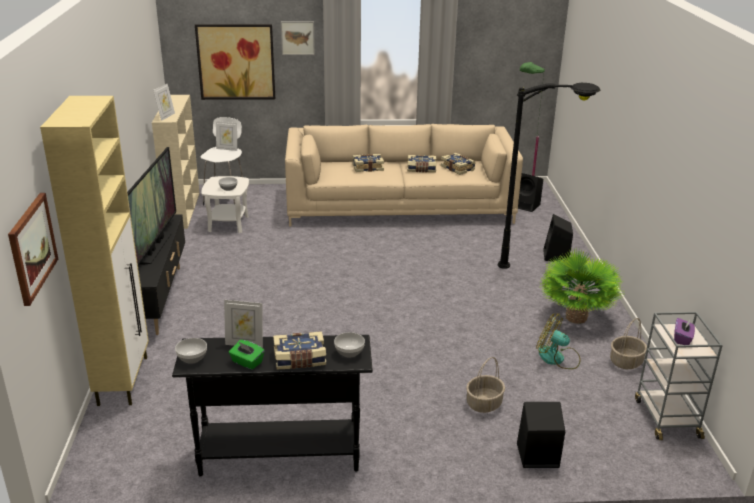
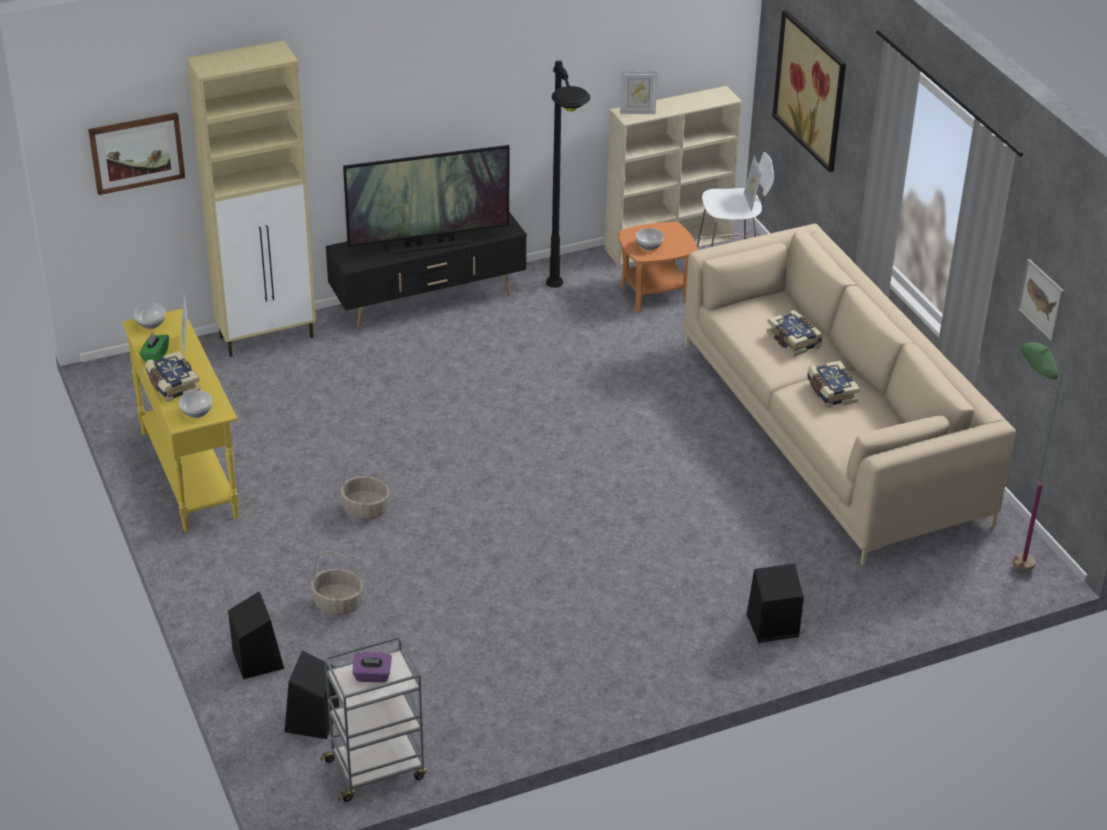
camera: 70 degrees right, 10 degrees up
(228, 224) = (654, 293): white side table -> orange side table
(279, 455) = (189, 473): black console table -> yellow console table
(297, 38) = (865, 102): picture -> picture (1041, 300)
(458, 168) = (864, 428): book -> none
(527, 206) = (946, 571): black speaker -> black speaker (312, 721)
(543, 270) = (713, 617): black floor lamp -> black floor lamp (562, 314)
(557, 358) = (468, 656): fan -> none
(576, 318) = (585, 665): potted plant -> none
(626, 362) = (491, 724): basket -> basket (365, 509)

